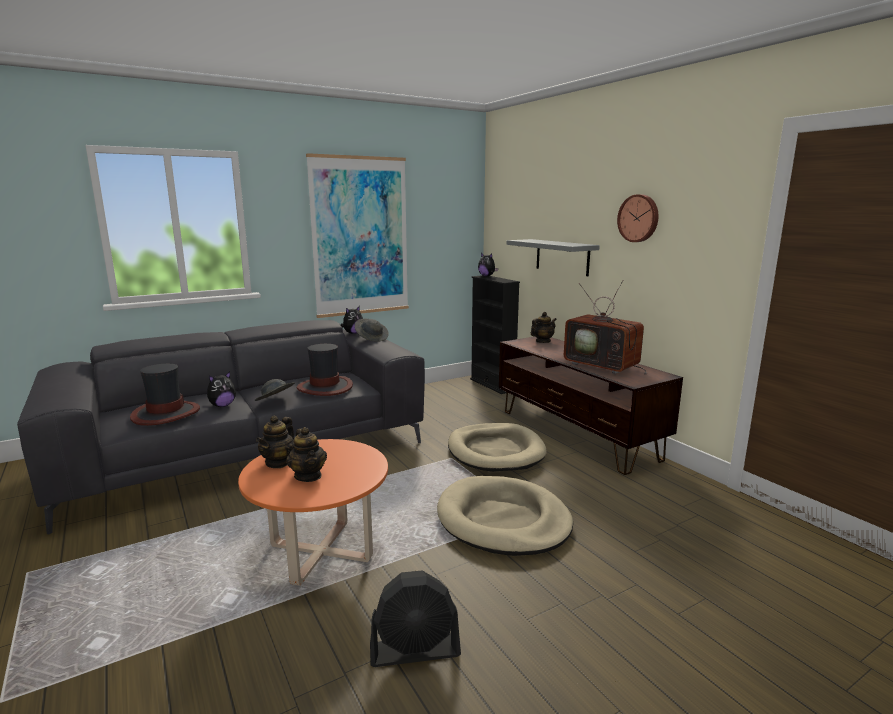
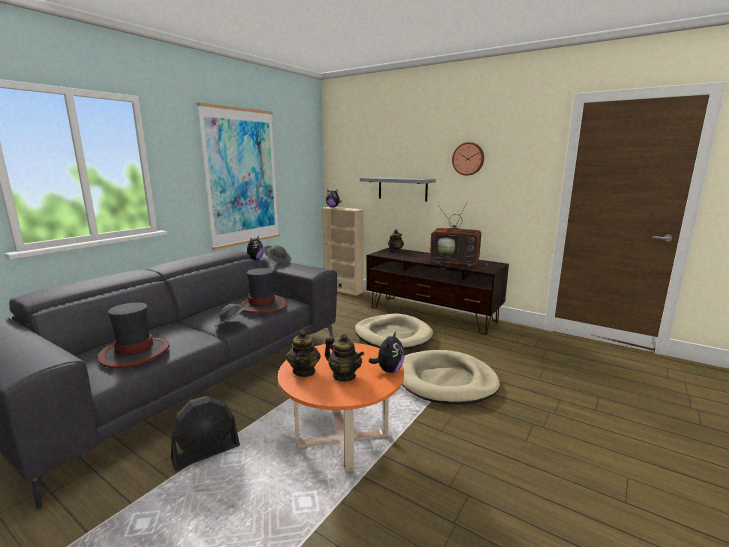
camera: 25 degrees left, 0 degrees up
(222, 405) = (184, 336): plush toy -> plush toy (389, 370)
(415, 650) = (483, 487): black fan -> black fan (206, 452)
(492, 385) = (343, 290): black bookcase -> beige bookcase

